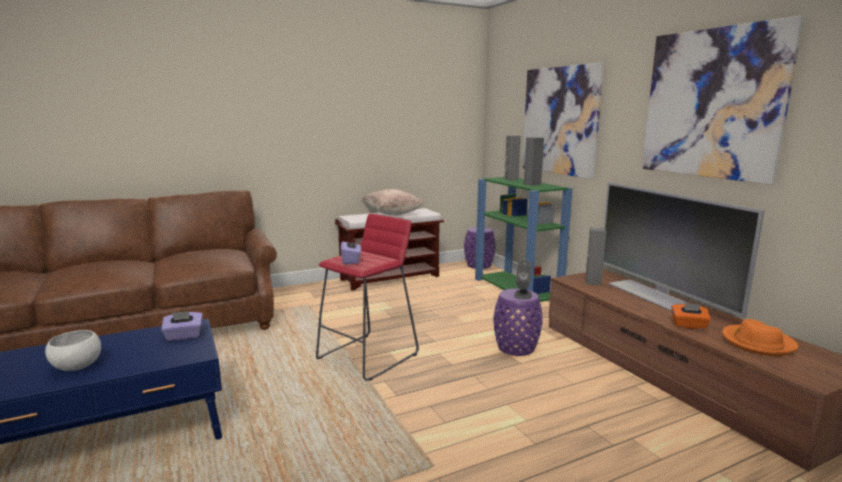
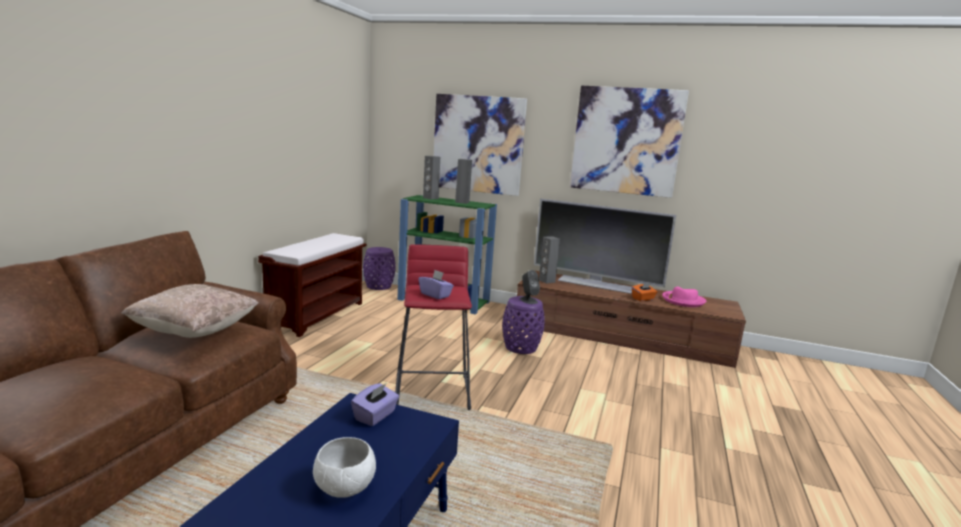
camera: 45 degrees left, 0 degrees up
(392, 214) = (319, 243): beige pillow -> beige pillow (194, 332)
(757, 343) = (682, 301): orange hat -> pink hat

